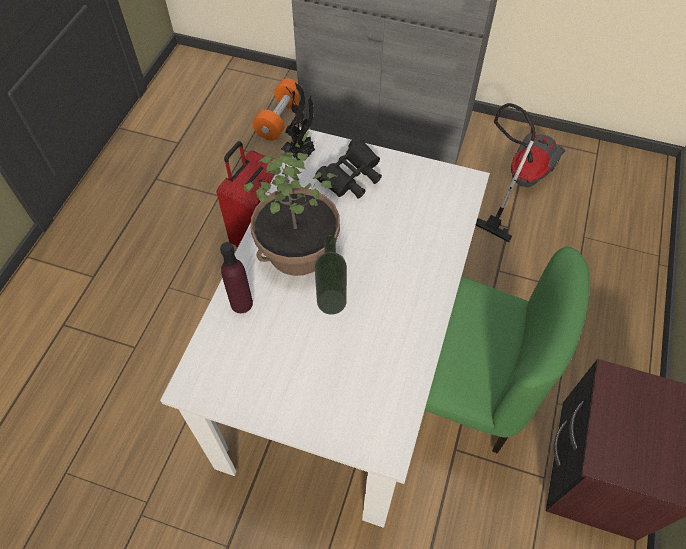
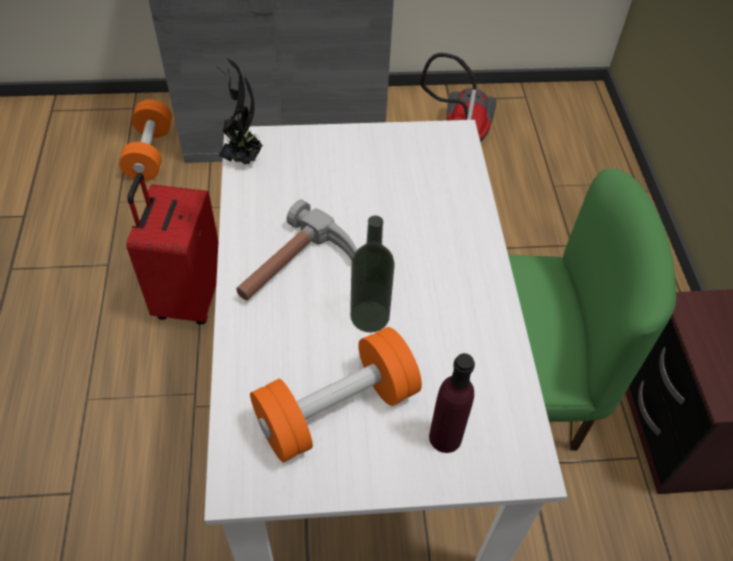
camera: 25 degrees left, 5 degrees down
(241, 303) = (256, 356): purple bottle -> purple bottle (445, 437)
(276, 360) = (336, 410): none -> orange dumbbell
(298, 251) = (298, 270): potted plant -> hammer
(351, 179) = (320, 169): black binoculars -> none

